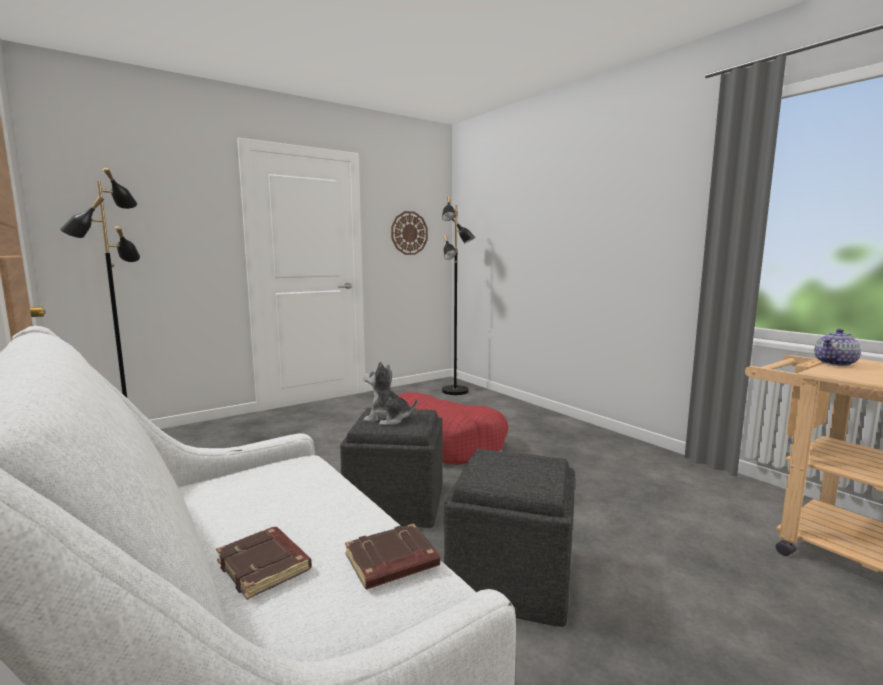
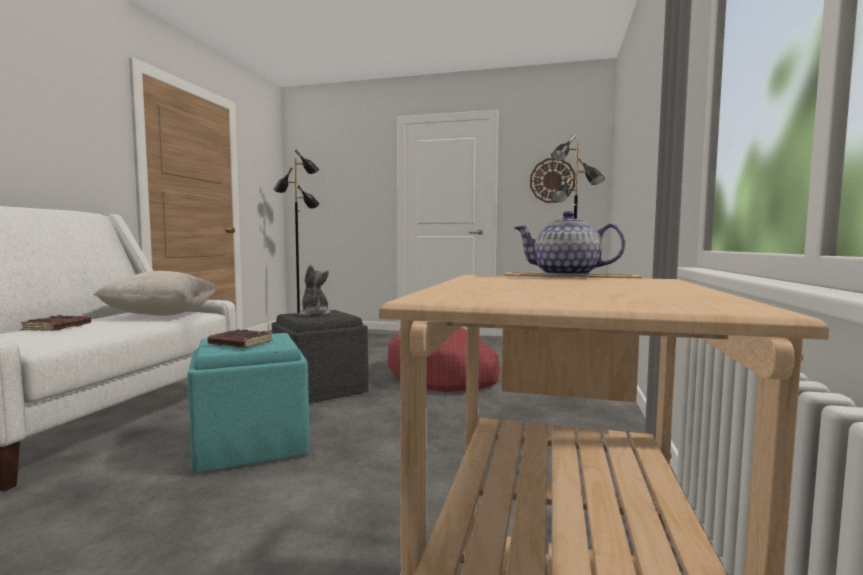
camera: 50 degrees right, 5 degrees down
(277, 484) = (162, 315): none -> beige pillow
(391, 563) = (65, 338): brown book -> brown book (239, 343)
(509, 579) = (249, 444): grey ottoman -> turquoise ottoman

